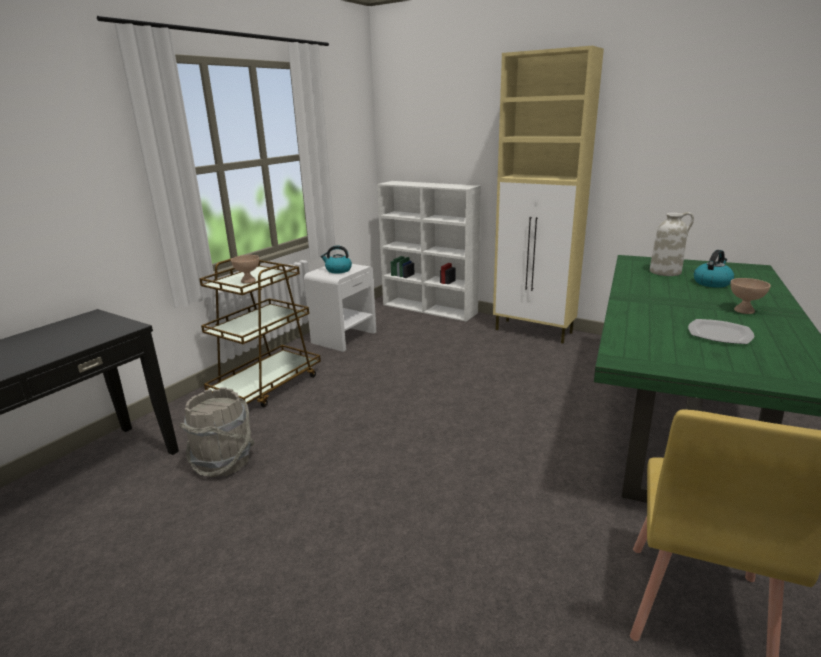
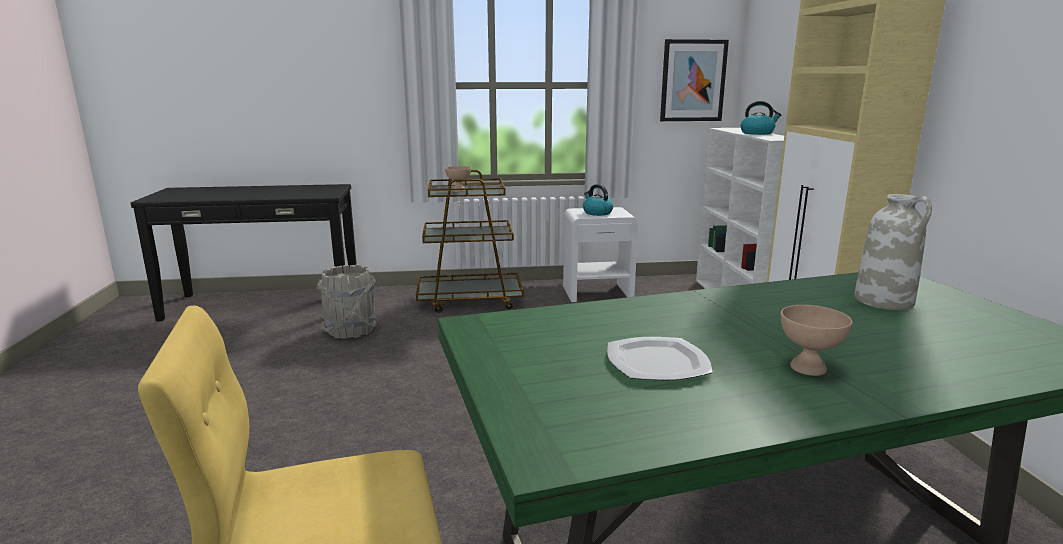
camera: 50 degrees right, 5 degrees down
(354, 146) = (693, 81): none -> picture
(712, 283) = (908, 333): kettle -> kettle (757, 133)

